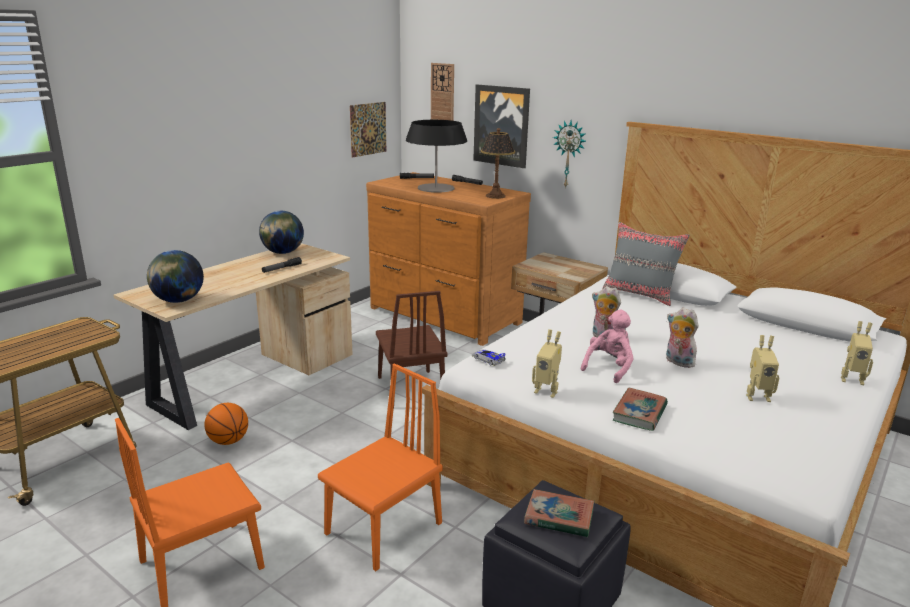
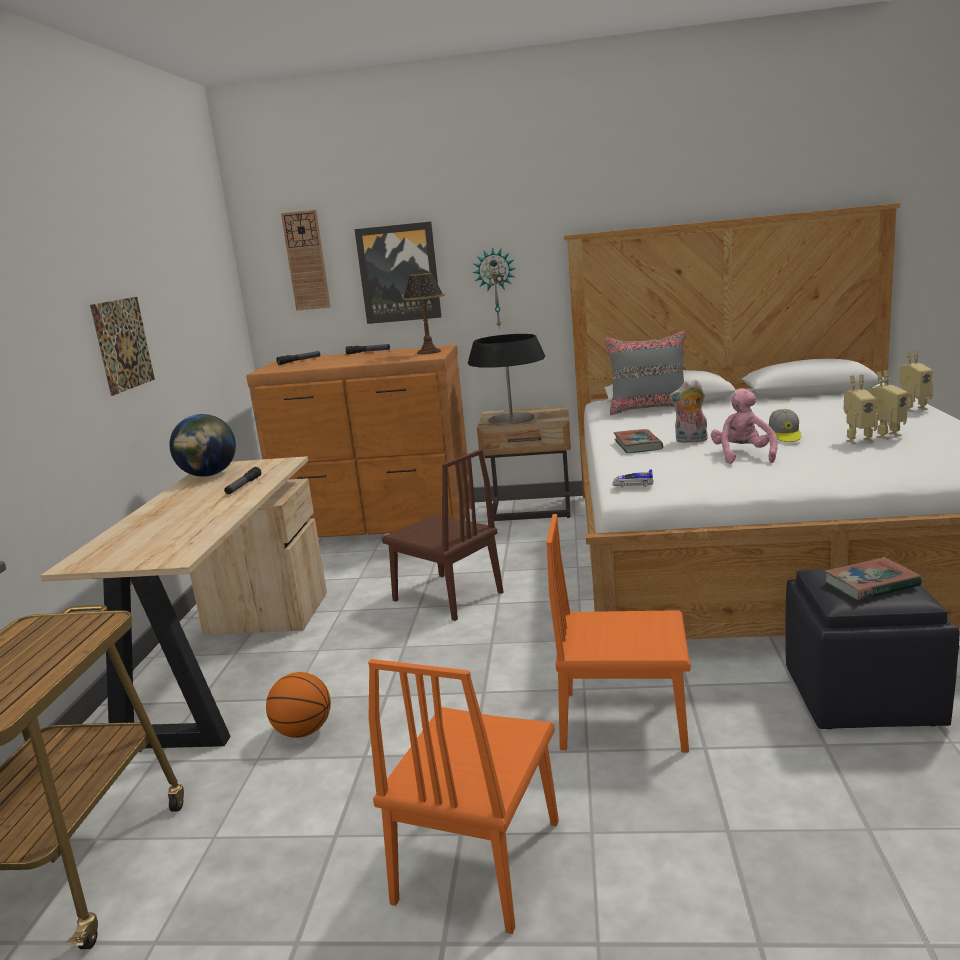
camera: 30 degrees left, 5 degrees down
(178, 300) = (167, 549): globe -> none
(368, 129) = (219, 308): picture -> picture (123, 344)
(383, 528) = (623, 721): orange chair -> orange chair turned 90 degrees counterclockwise
(436, 188) = (345, 361): table lamp -> table lamp (511, 419)
(547, 391) = (734, 485): toy robot -> toy robot (857, 440)
(639, 413) = (835, 472): book -> book (638, 445)
(677, 362) = (785, 436): plush toy -> cap

